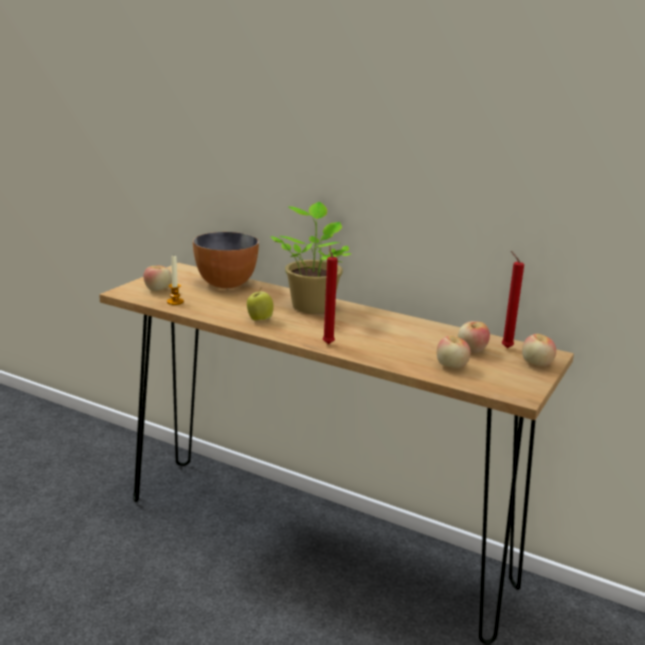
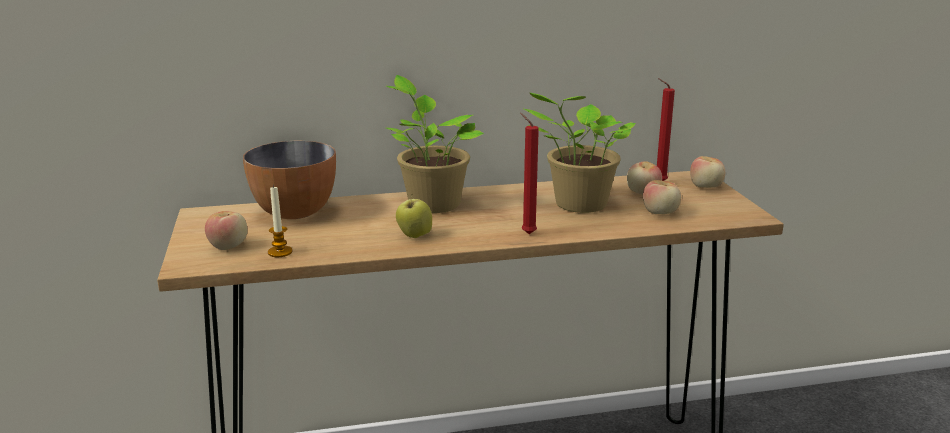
camera: 40 degrees left, 0 degrees up
(404, 339) = (577, 205): none -> potted plant

